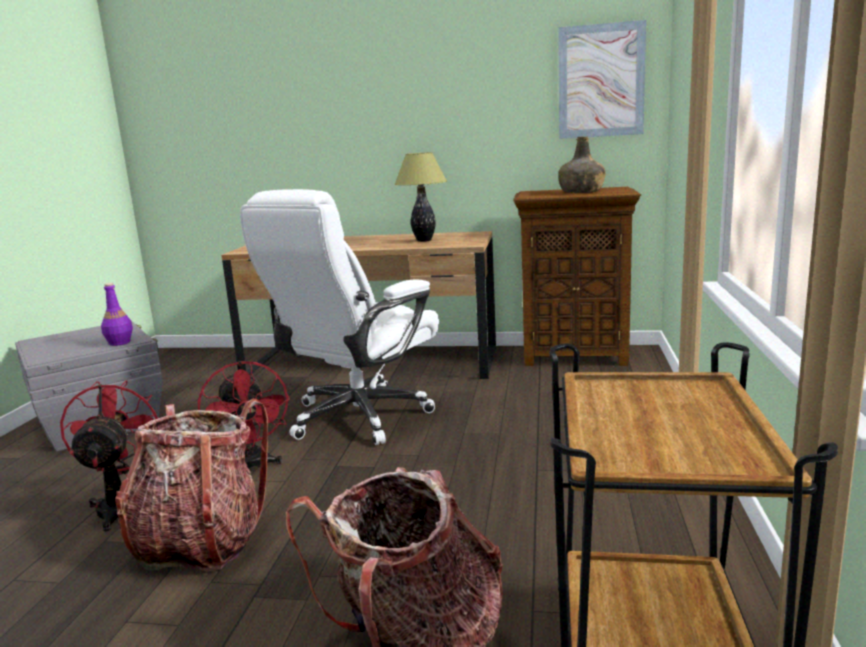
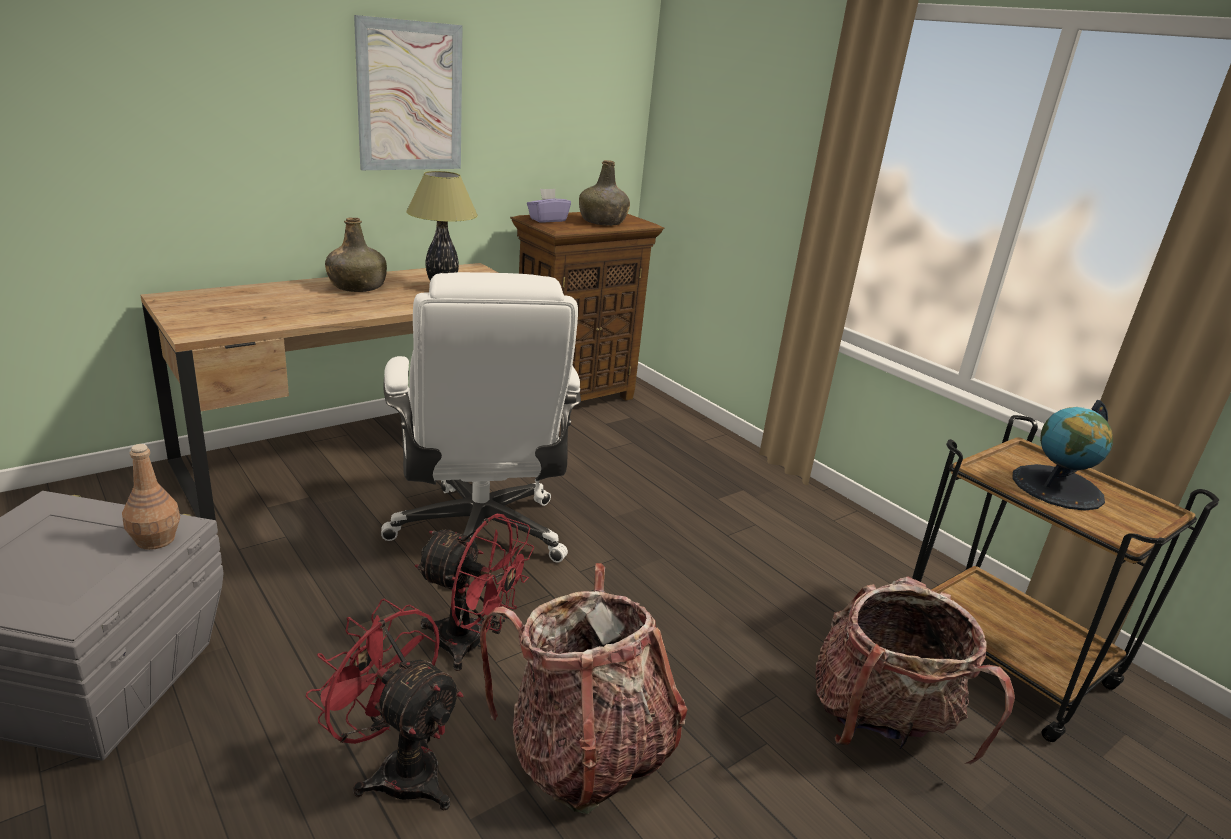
camera: 50 degrees left, 10 degrees up
(119, 342) = (155, 540): purple bottle -> brown bottle
(374, 239) = (357, 287): none -> green bottle
(534, 192) = (547, 220): none -> purple tissue box
(601, 81) = (595, 89): picture -> picture (410, 97)
(657, 415) = (1057, 487): none -> globe

